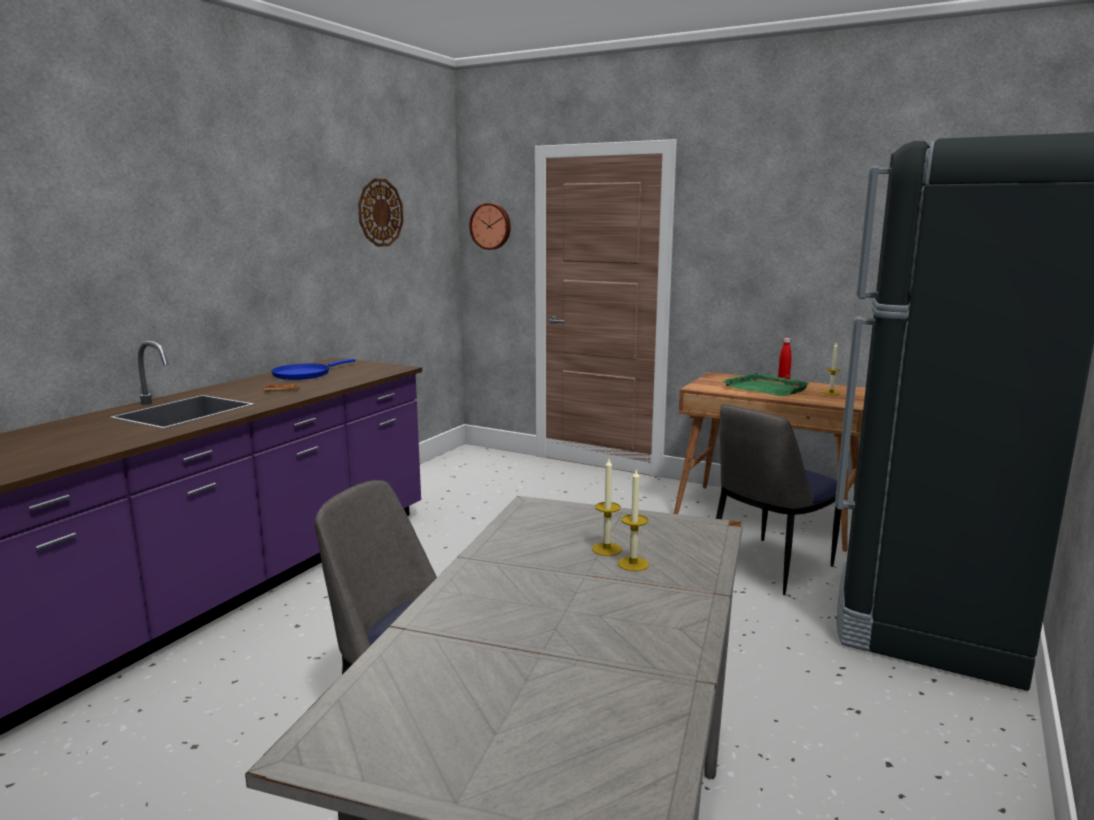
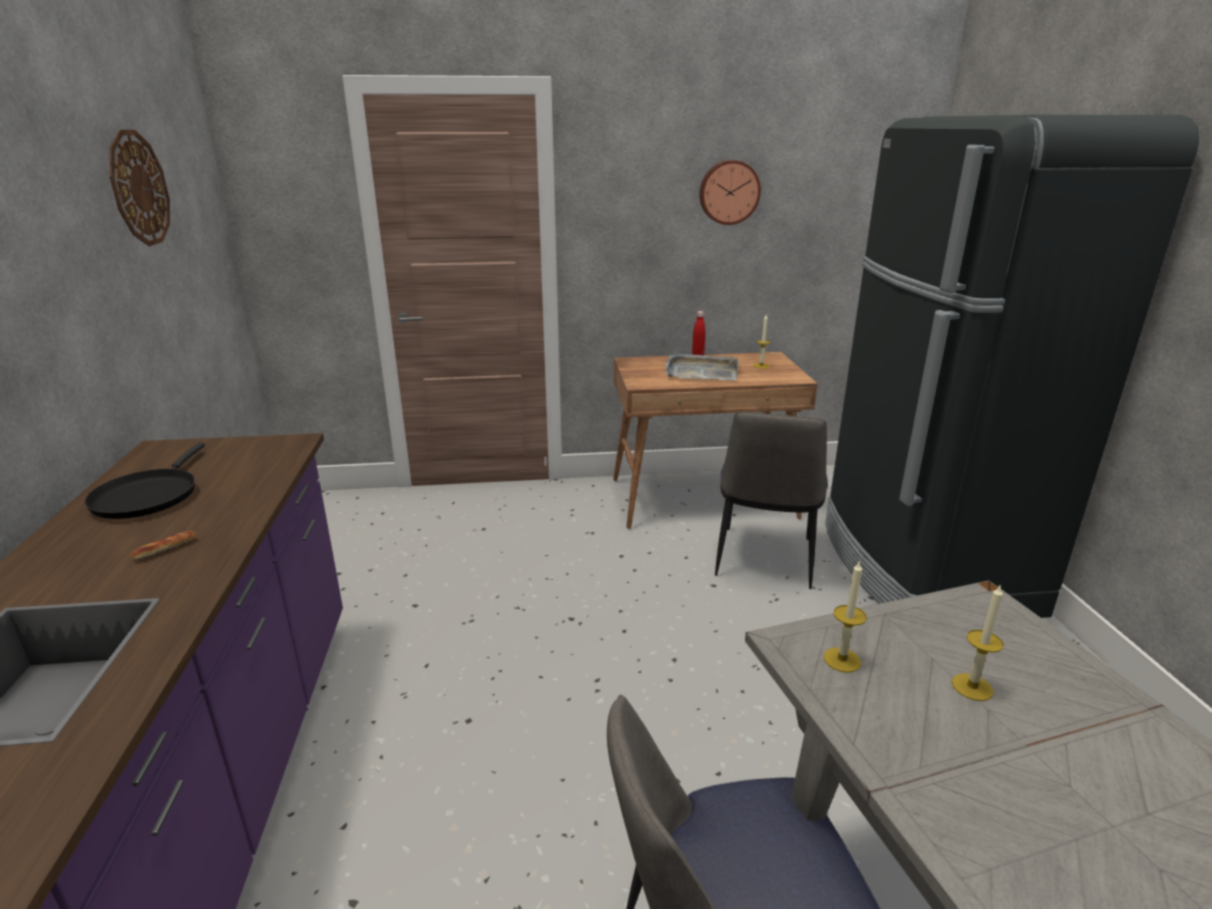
camera: 35 degrees left, 10 degrees up
(304, 374) = (148, 496): blue frying pan -> black frying pan
(491, 226) = (284, 194): wall clock -> wall clock (729, 192)
(633, 564) = (1029, 699): candle -> candle (842, 660)
(766, 388) = (701, 371): green tray -> grey tray

